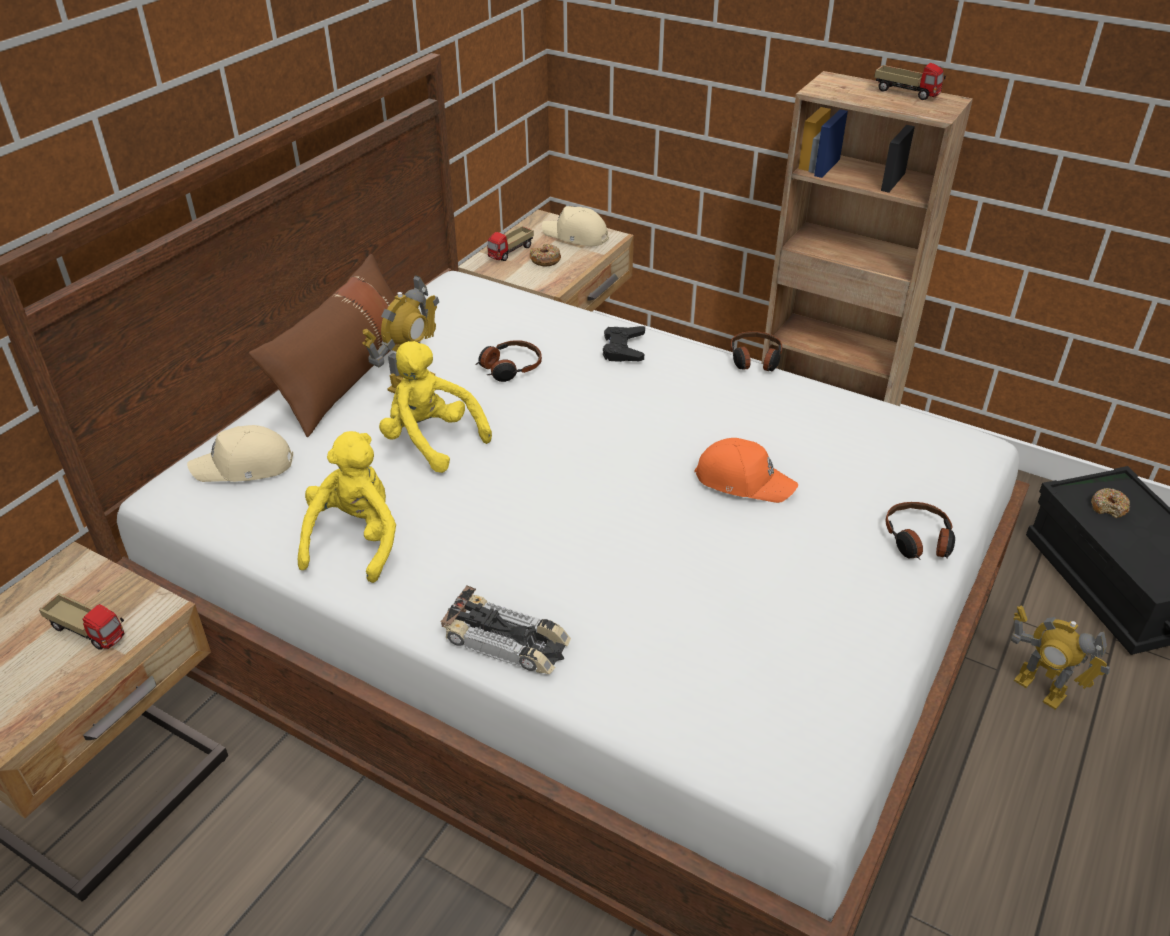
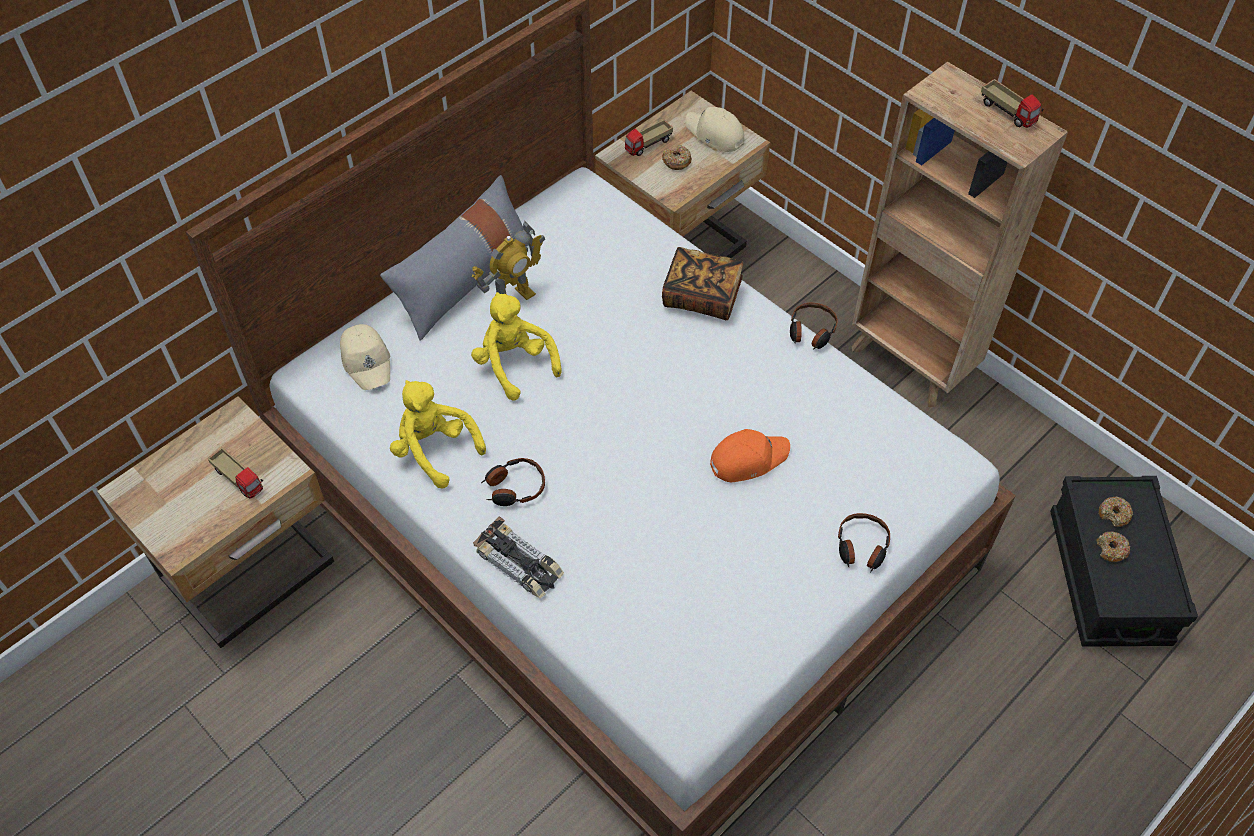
camera: 15 degrees right, 15 degrees up
(244, 466) = (367, 361): beige cap -> beige cap turned 120 degrees counterclockwise
(347, 376) = (464, 280): brown pillow -> grey pillow
(356, 540) = (434, 450): yellow plush toy -> yellow plush toy turned 75 degrees counterclockwise
(509, 368) = (598, 299): headphones -> headphones (514, 487)
(623, 349) = (702, 296): black game controller -> book
(743, 480) = (747, 458): orange cap -> orange cap turned 60 degrees counterclockwise
(1039, 689) = (986, 657): toy robot -> none
(1126, 539) = (1111, 550): none -> donut

